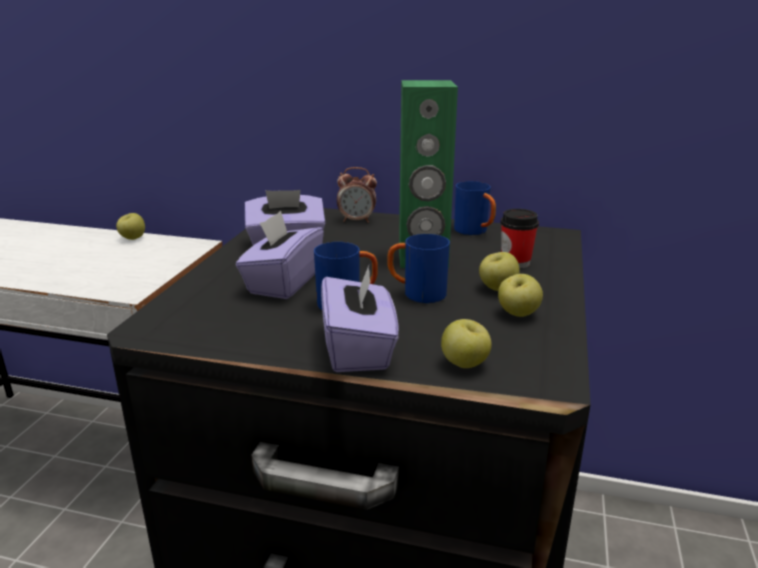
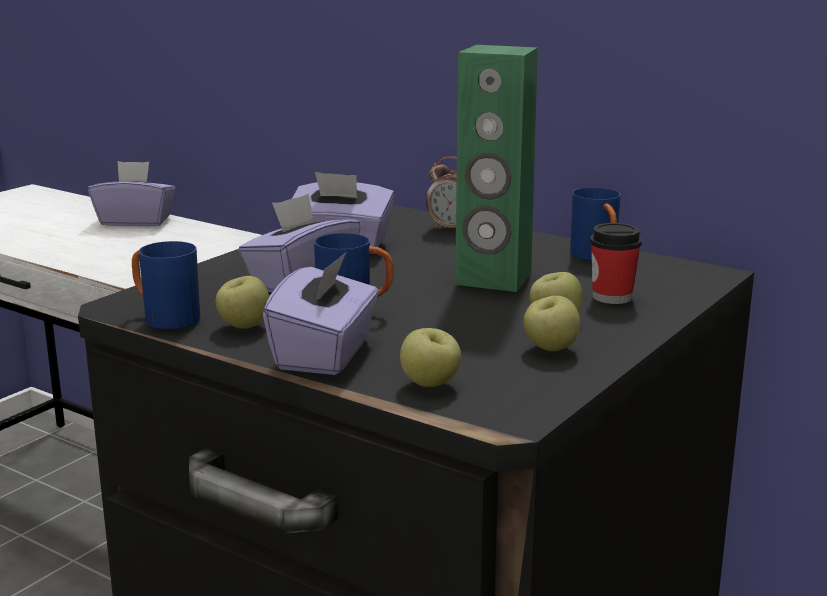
camera: 20 degrees right, 5 degrees down
(70, 237) = (135, 221): none -> purple tissue box
(133, 238) = (204, 230): apple -> apple (244, 326)
(416, 294) = (446, 313): blue mug -> blue mug (164, 318)

